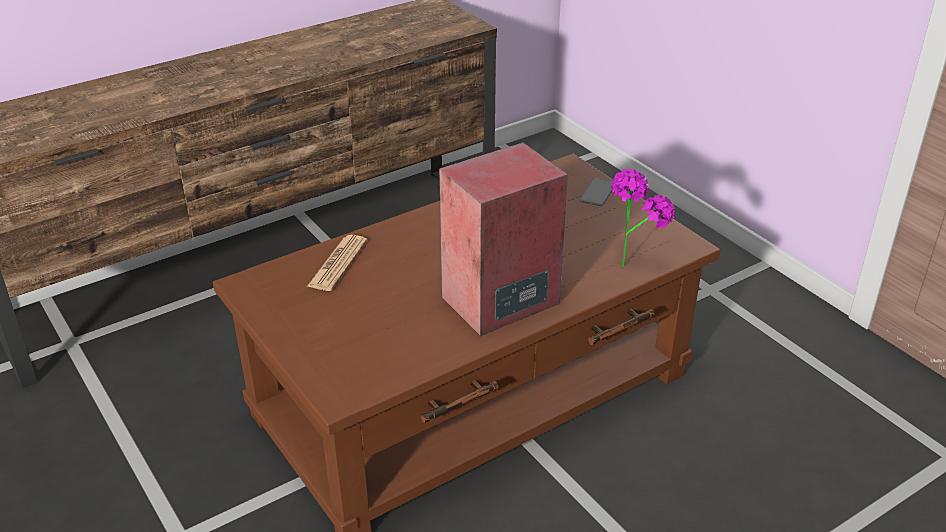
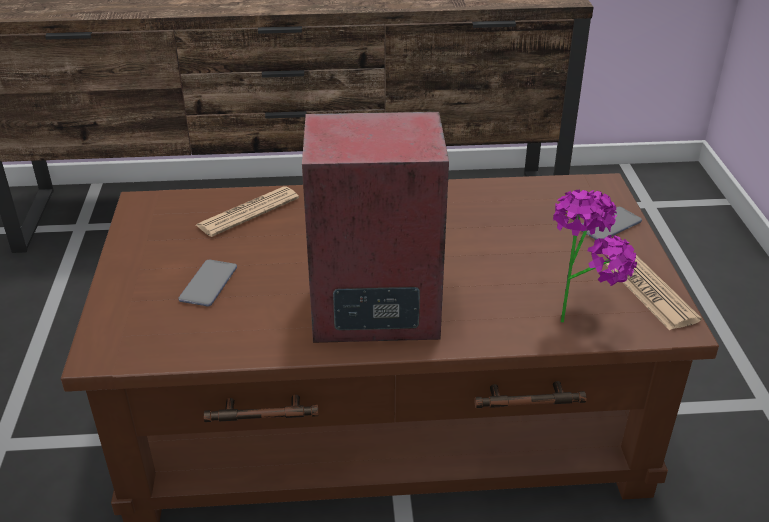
camera: 30 degrees right, 0 degrees up
(365, 324) = (208, 284): none -> phone
(656, 229) = (649, 291): none -> newspaper

